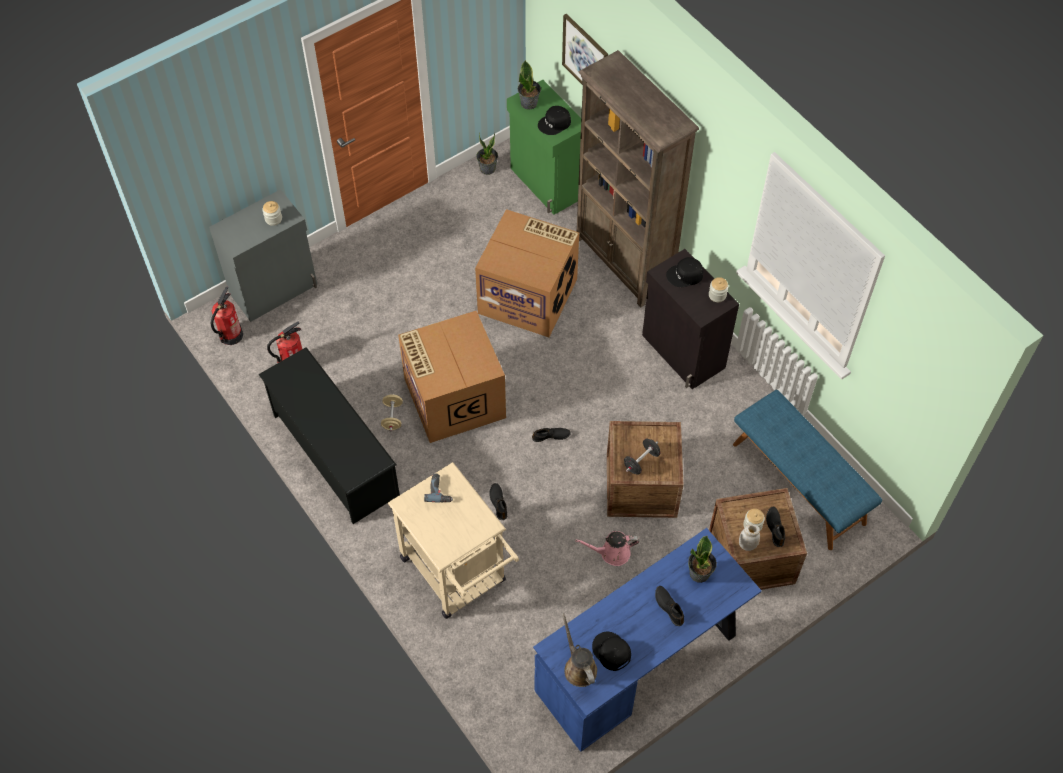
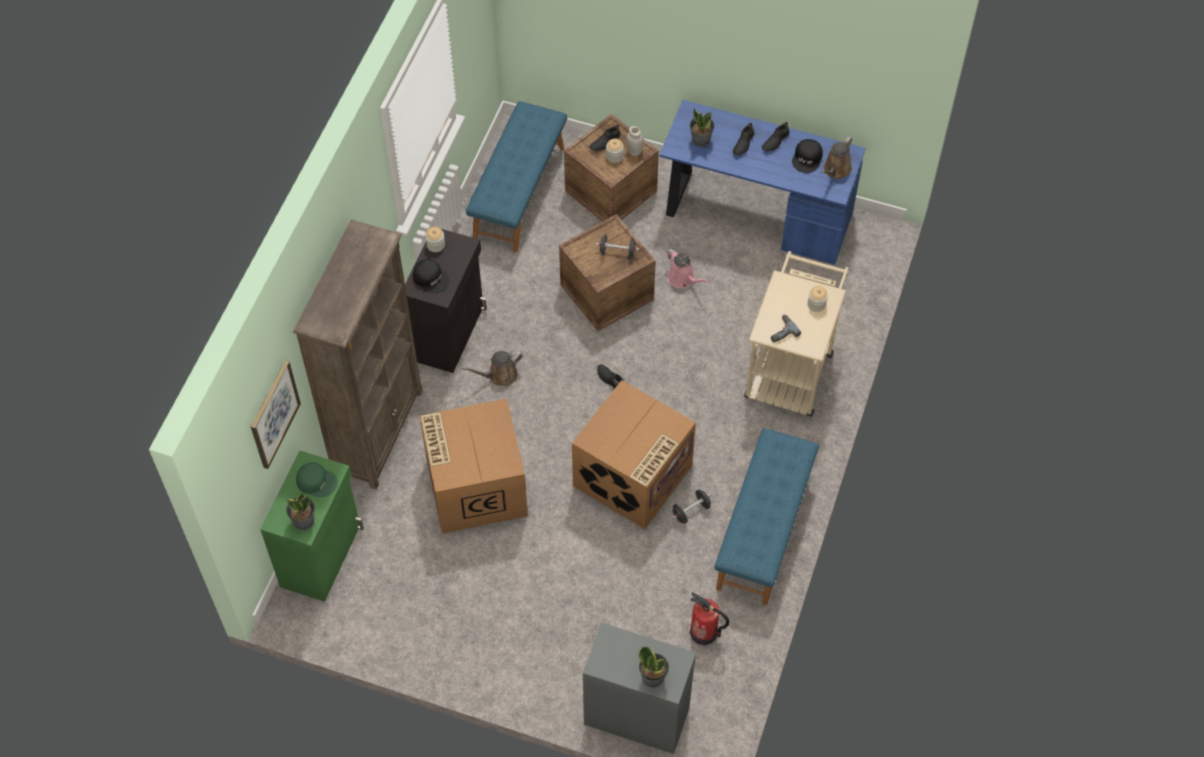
camera: 125 degrees left, 0 degrees up
(230, 335) = (718, 714): fire extinguisher -> none
(273, 219) = (623, 650): jar -> jar (816, 304)
(334, 455) = (764, 530): black shoe rack -> blue bench
(392, 417) = (691, 511): beige dumbbell -> black dumbbell
(487, 169) = (340, 622): potted plant -> potted plant (653, 677)
(499, 503) = (704, 380): black shoe -> black shoe (775, 141)
(554, 123) = (317, 481): black cap -> green cap
(615, 364) = (499, 375): none -> brown watering can

